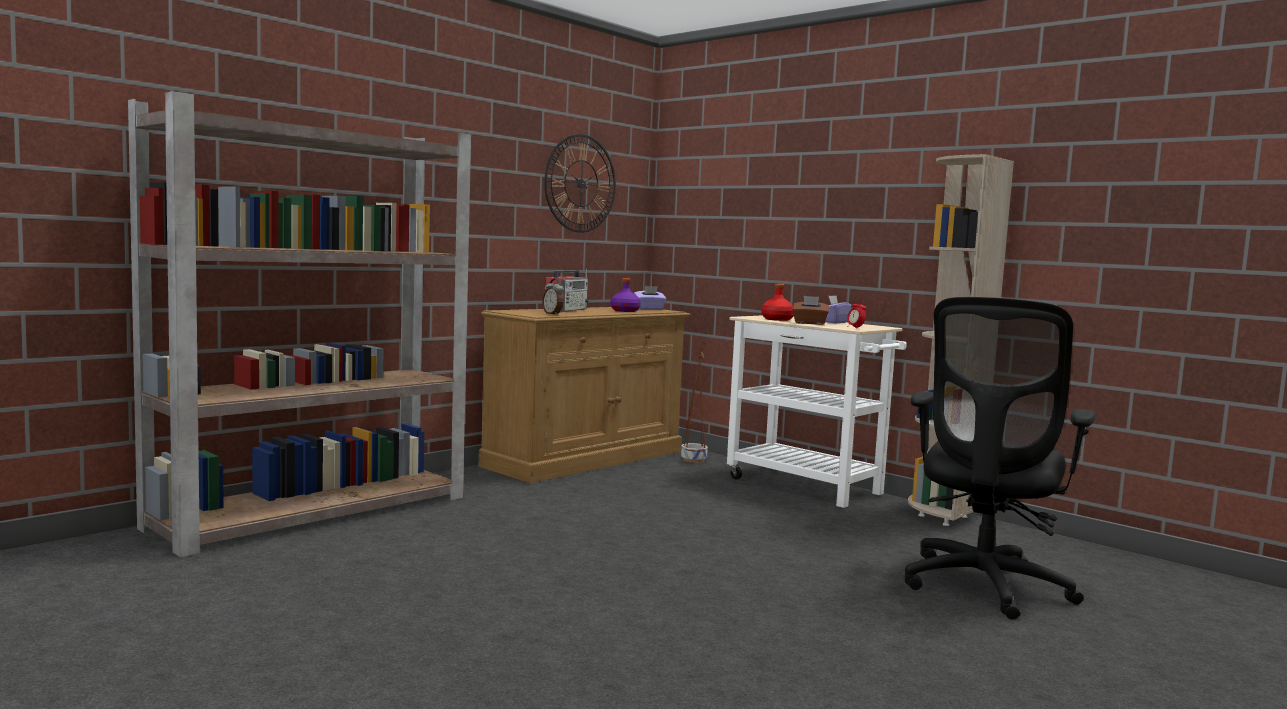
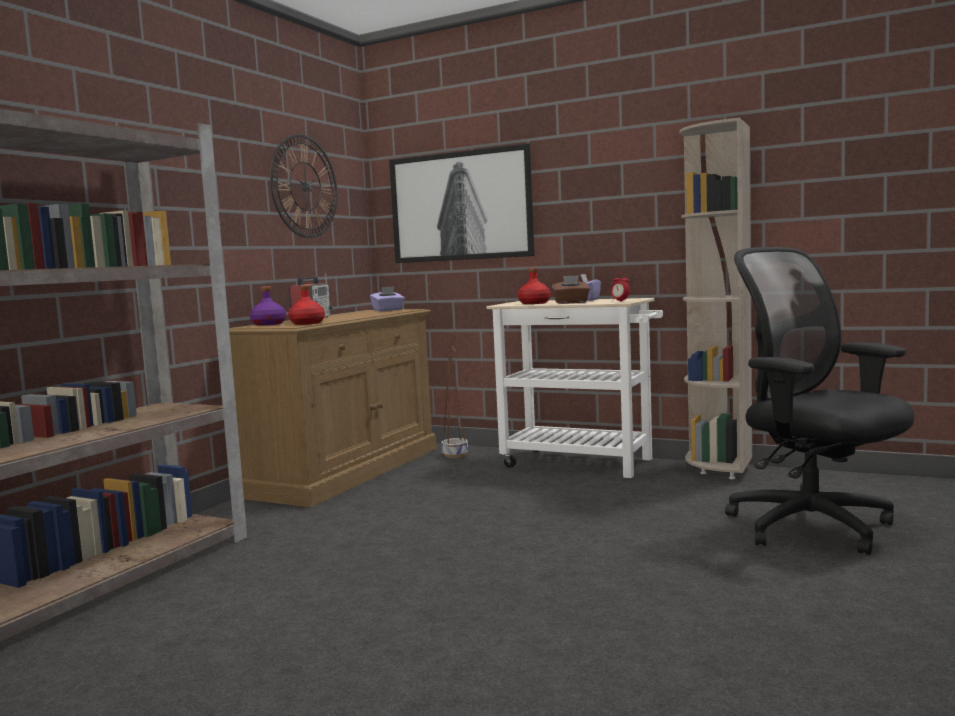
camera: 15 degrees left, 0 degrees up
(553, 314) = (307, 323): alarm clock -> red bottle
(625, 311) = (370, 314): purple bottle -> purple bottle (269, 324)
(732, 213) = (461, 206): none -> picture
(983, 582) = (819, 528): black office chair -> black office chair turned 135 degrees clockwise

